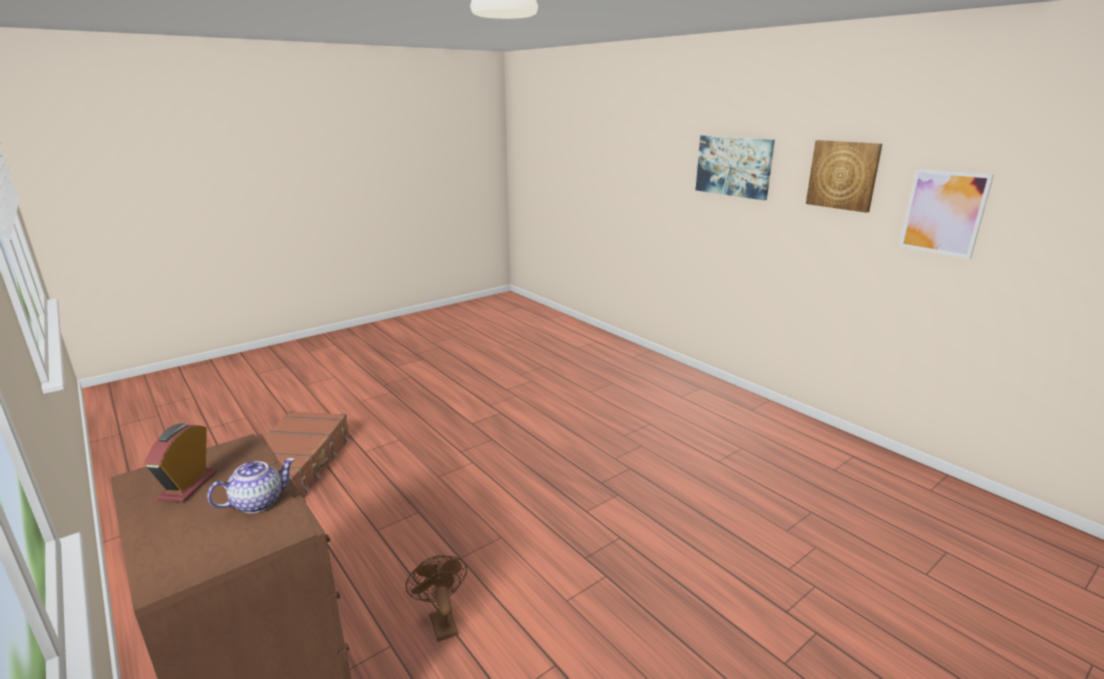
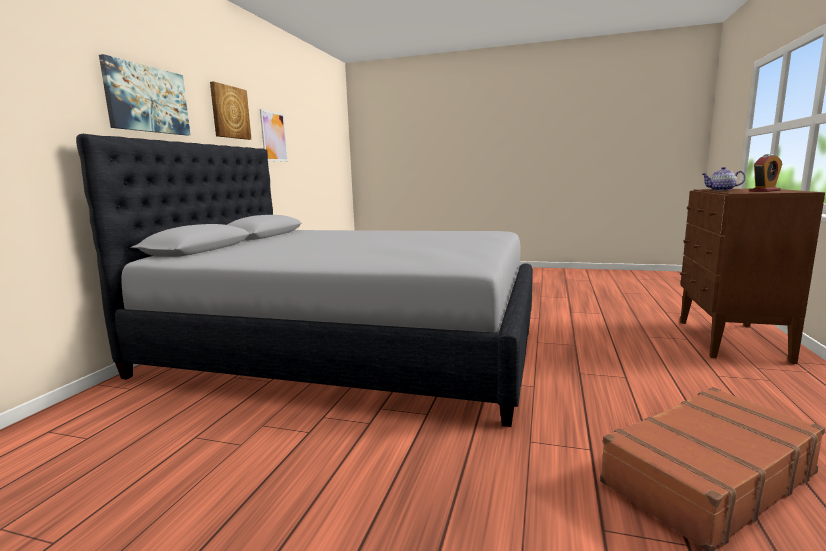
camera: 125 degrees left, 10 degrees down
(441, 621) = (612, 333): brown fan -> none
(626, 434) = (351, 345): none -> grey bed

